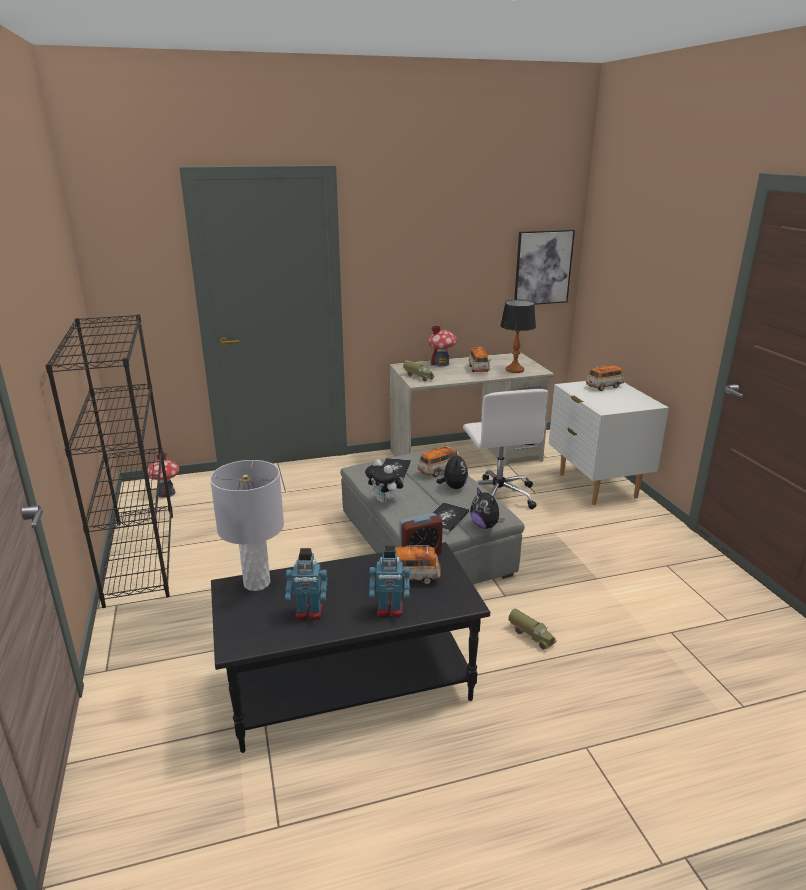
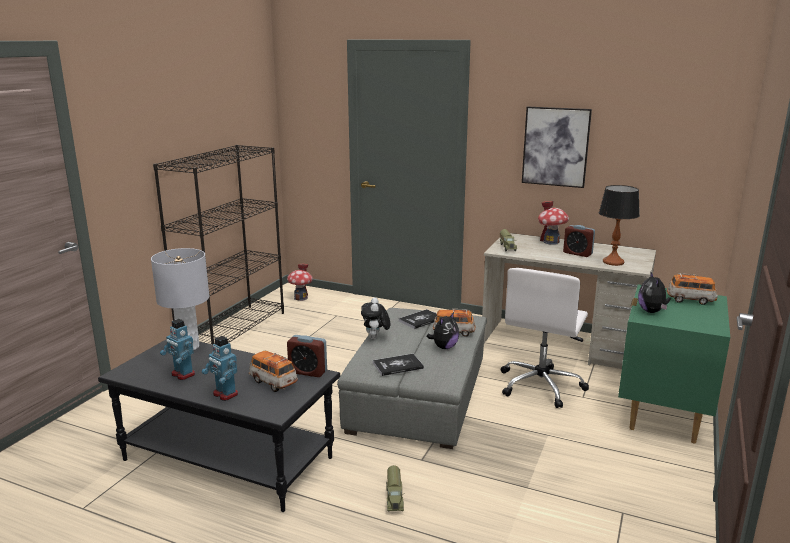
camera: 40 degrees right, 5 degrees down
(478, 369) = (577, 253): toy car -> alarm clock
(485, 526) = (421, 383): plush toy -> plush toy (652, 311)
(543, 267) = (693, 158): picture -> picture (555, 147)
(596, 486) = (662, 415): white nightstand -> green nightstand

